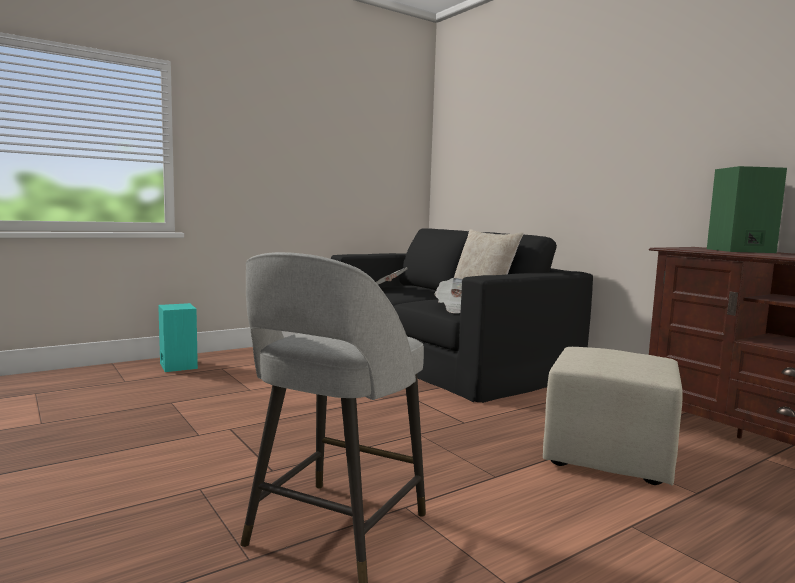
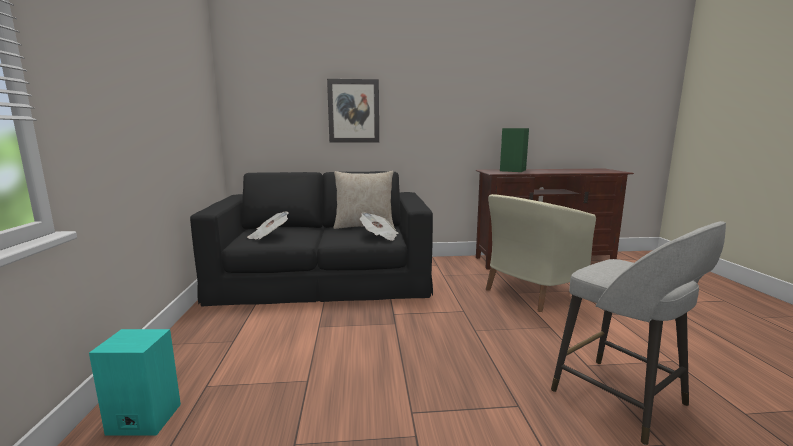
camera: 60 degrees left, 5 degrees up
(537, 157) = (353, 111): none -> picture
(607, 455) = (530, 292): beige ottoman -> beige armchair

